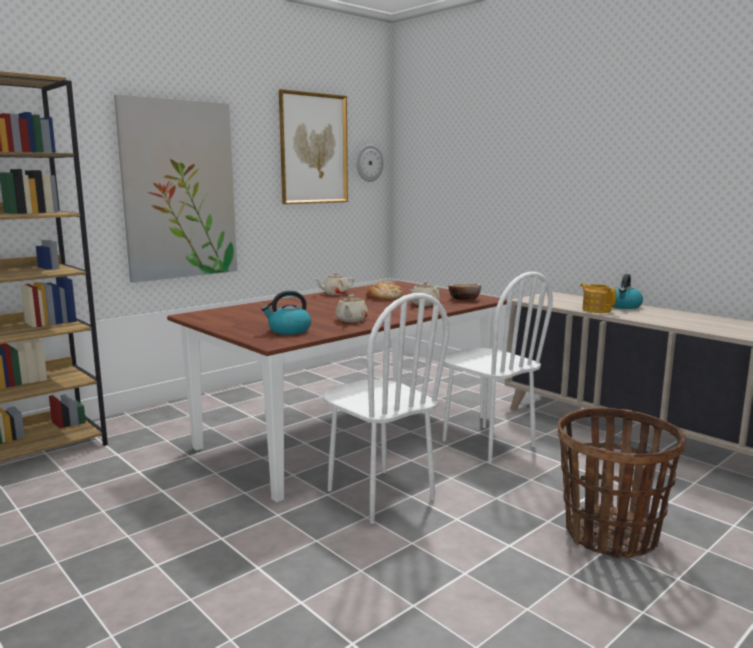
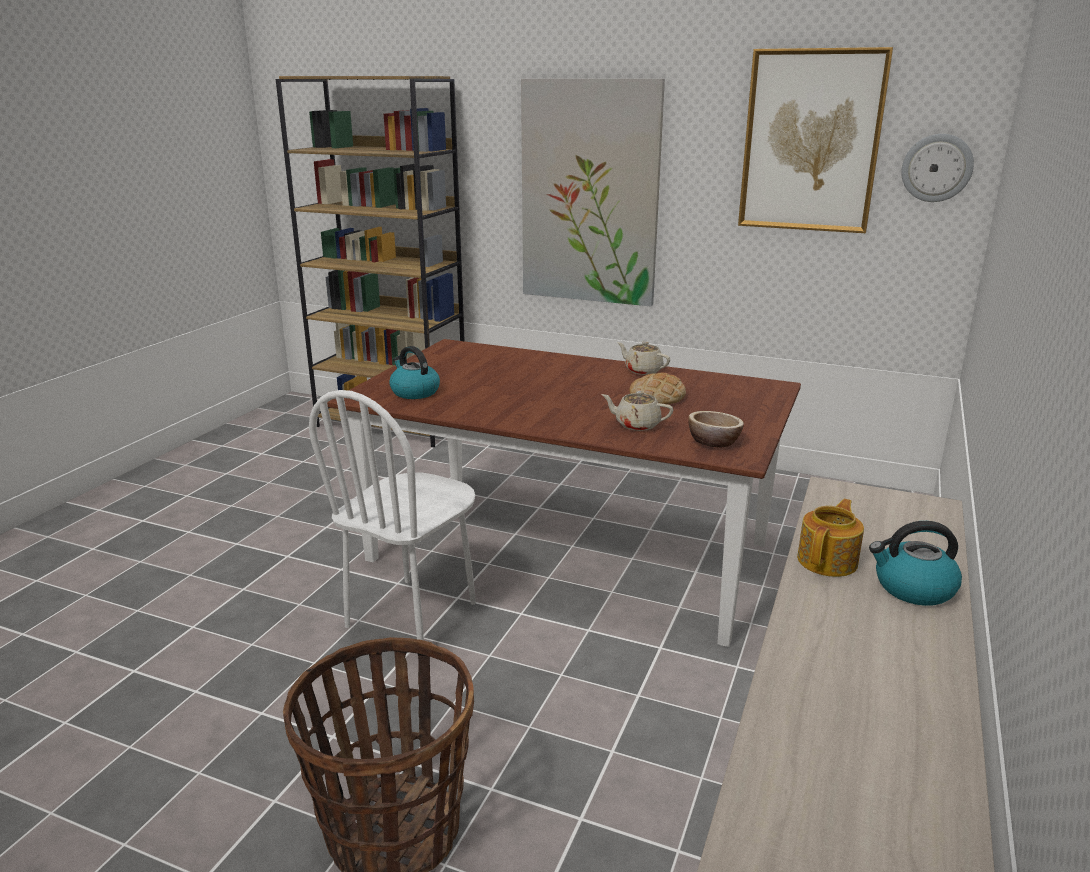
camera: 65 degrees right, 10 degrees up
(351, 320) = (492, 406): beige teapot -> none
(487, 443) = (624, 664): white chair -> none

